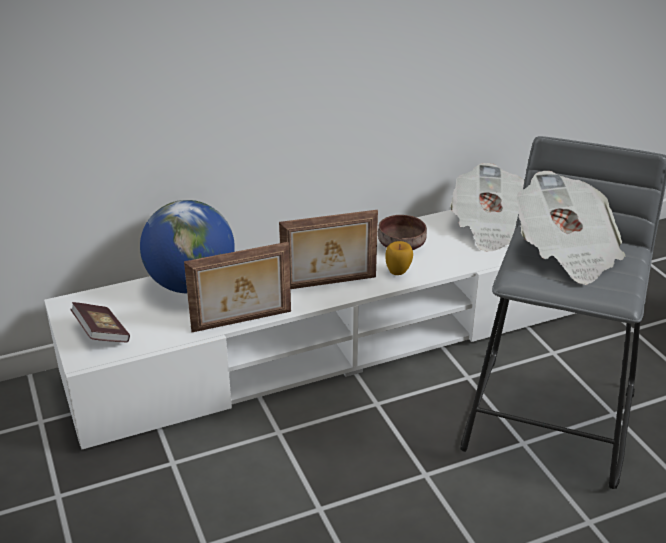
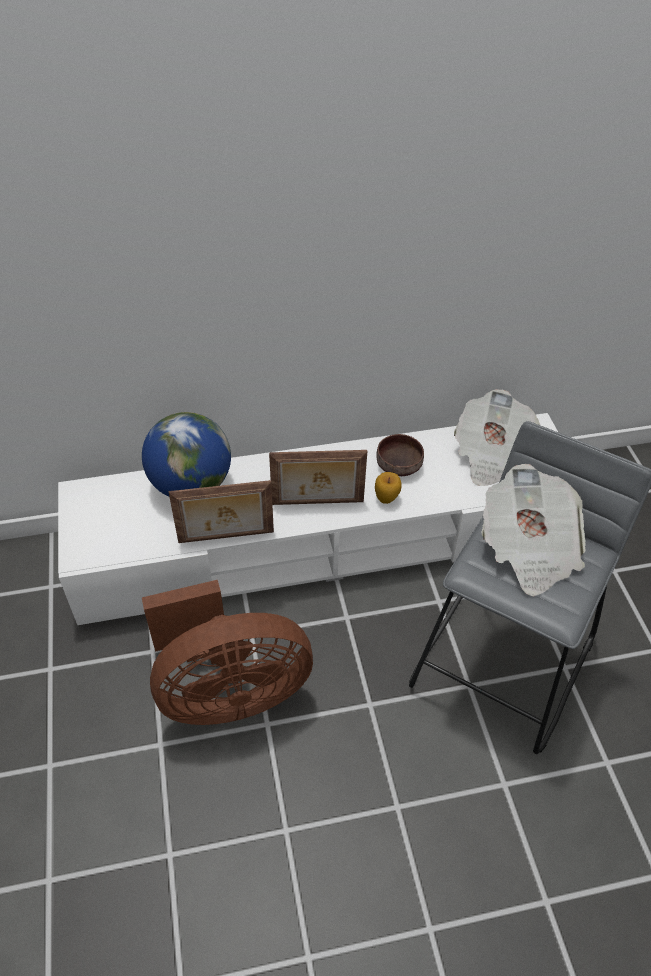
camera: 10 degrees right, 15 degrees up
(102, 334) = (99, 532): book -> none
(268, 487) = (228, 692): none -> brown fan

